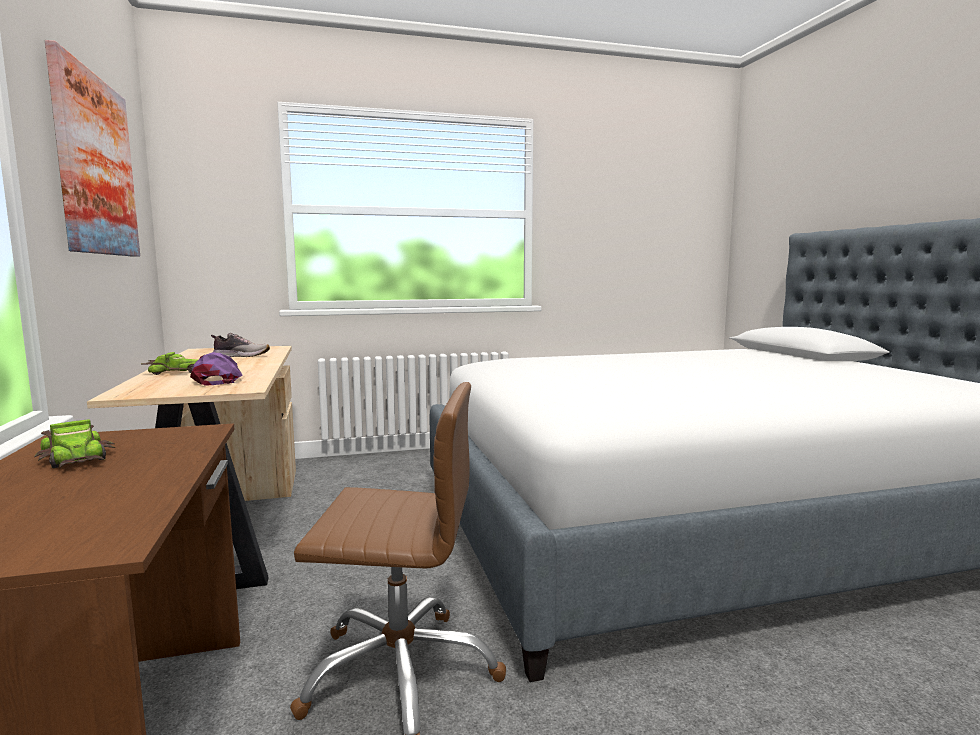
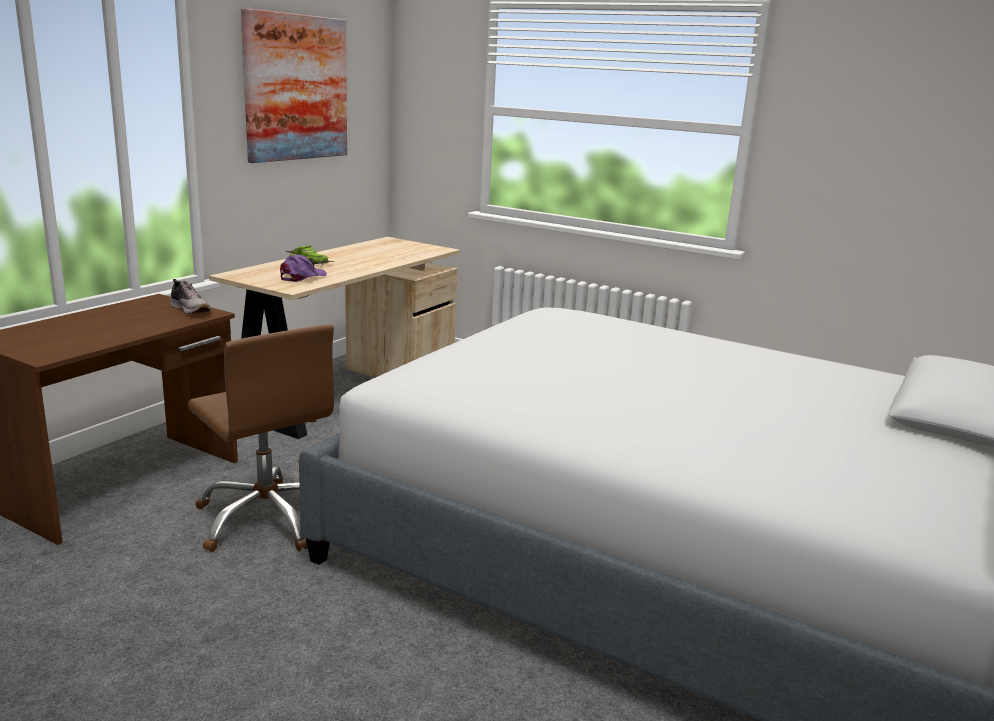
camera: 45 degrees right, 10 degrees up
(76, 457) = (134, 312): toy car -> none
(241, 356) = (387, 255): shoe -> shoe (191, 310)

